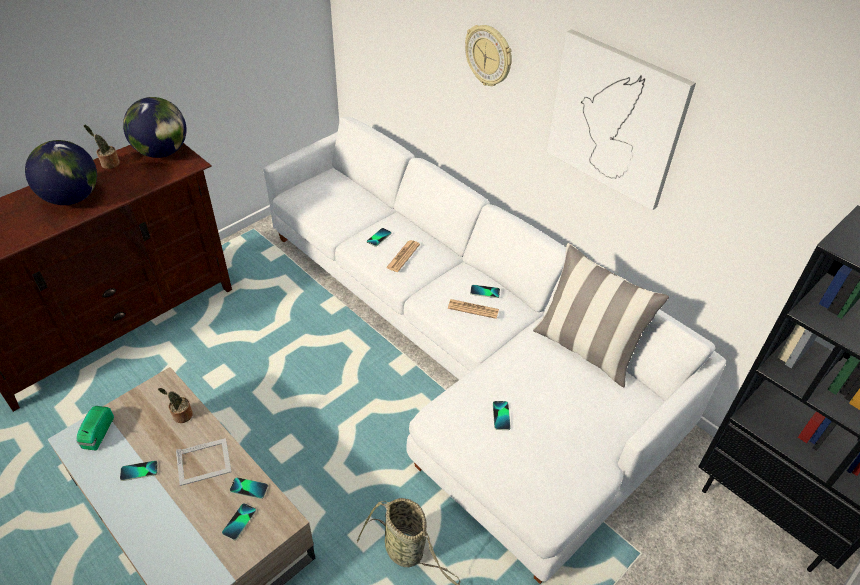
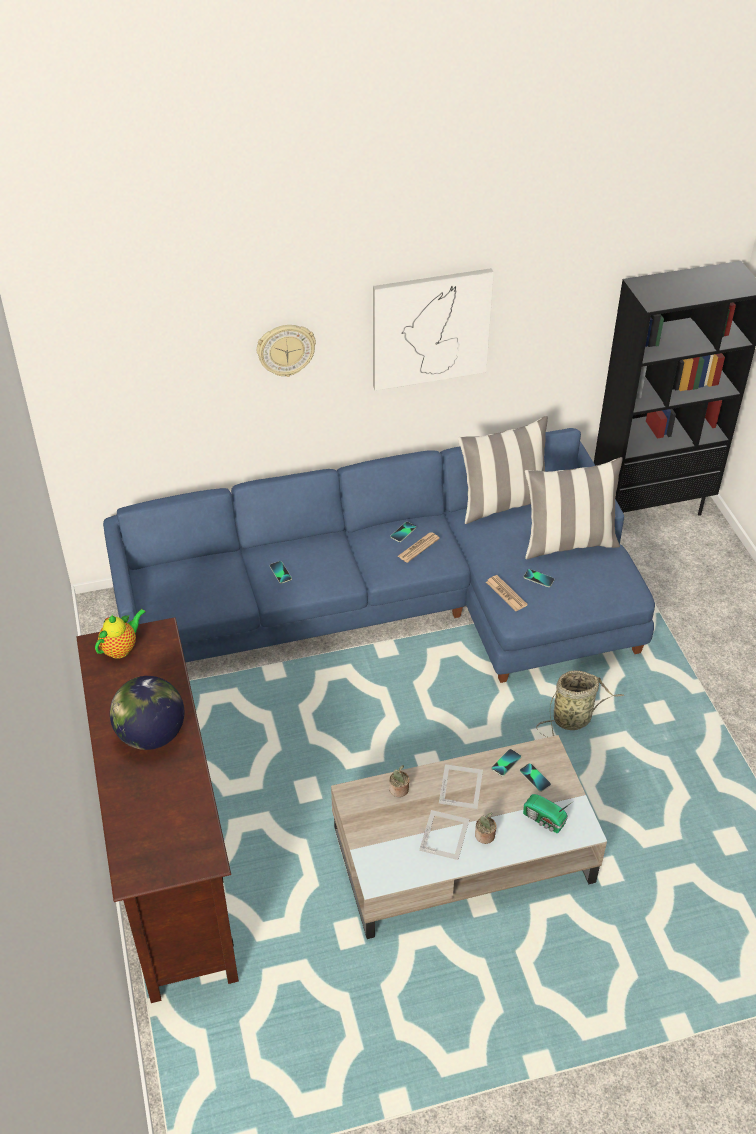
camera: 60 degrees left, 0 degrees up
(96, 434) = (382, 858): radio -> radio (544, 820)
(109, 164) = (108, 695): potted plant -> potted plant (485, 836)
(139, 471) = (445, 834): phone -> picture frame
(162, 152) = (121, 648): globe -> teapot
(403, 256) = (320, 566): newspaper -> newspaper (506, 593)
(465, 350) = (398, 601): white sofa -> blue sofa
(574, 423) = (568, 542): none -> pillow

